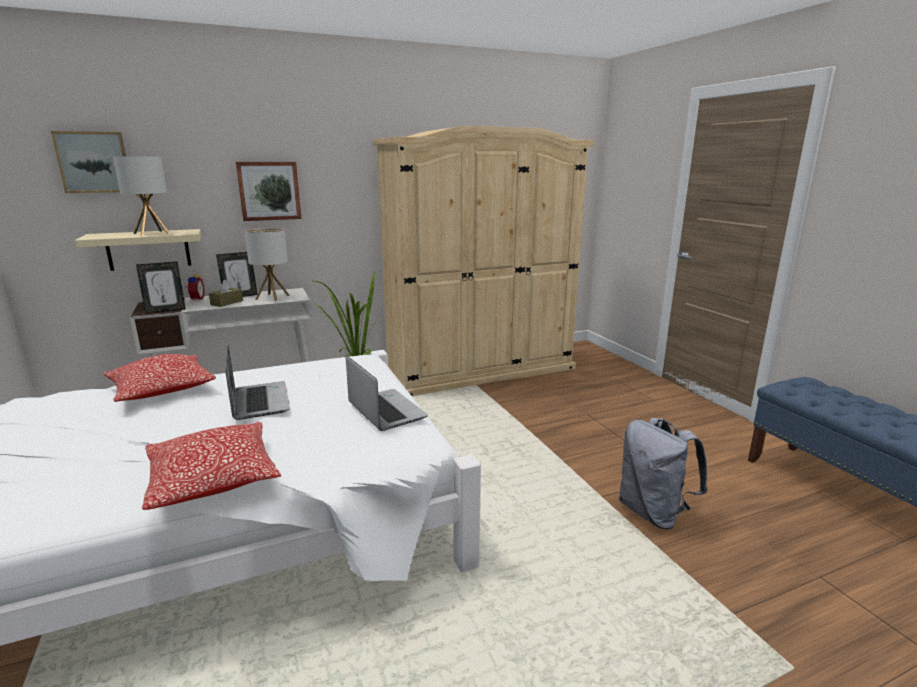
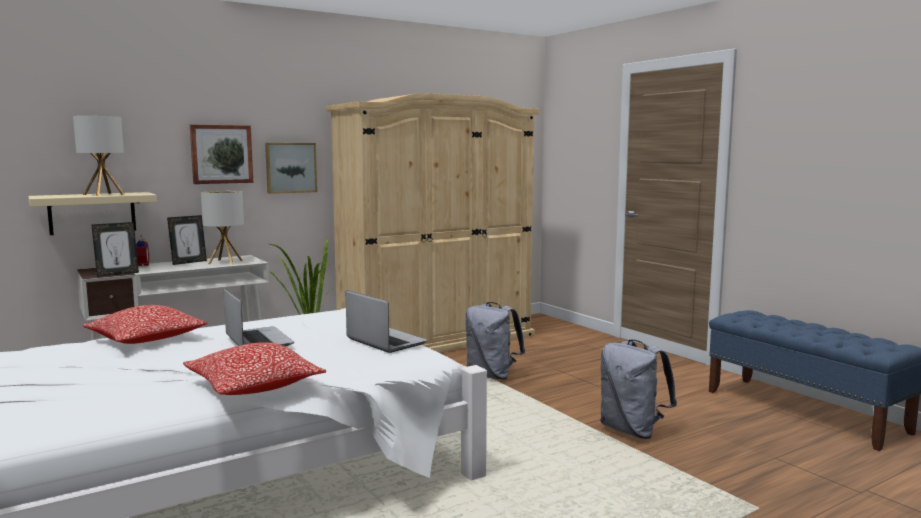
camera: 10 degrees left, 10 degrees down
(94, 162) = (46, 122): picture -> picture (290, 167)
(227, 303) = (179, 267): brown tissue box -> none
(521, 418) = (492, 375): none -> grey backpack

